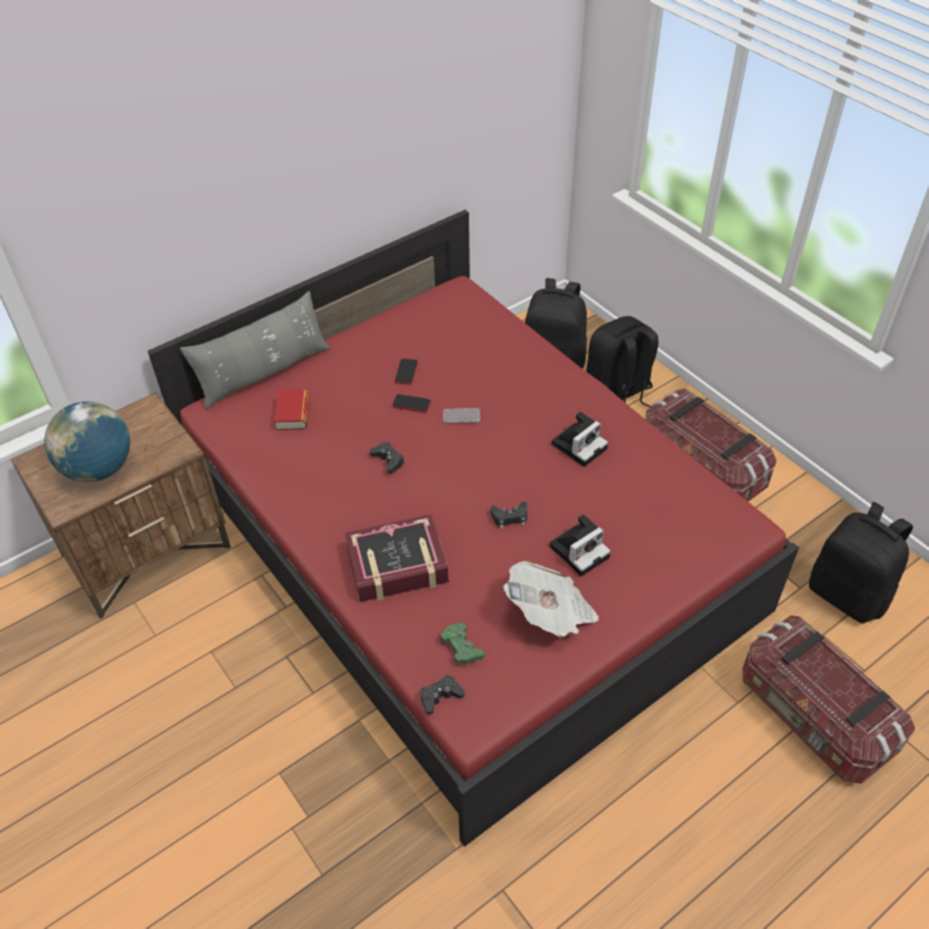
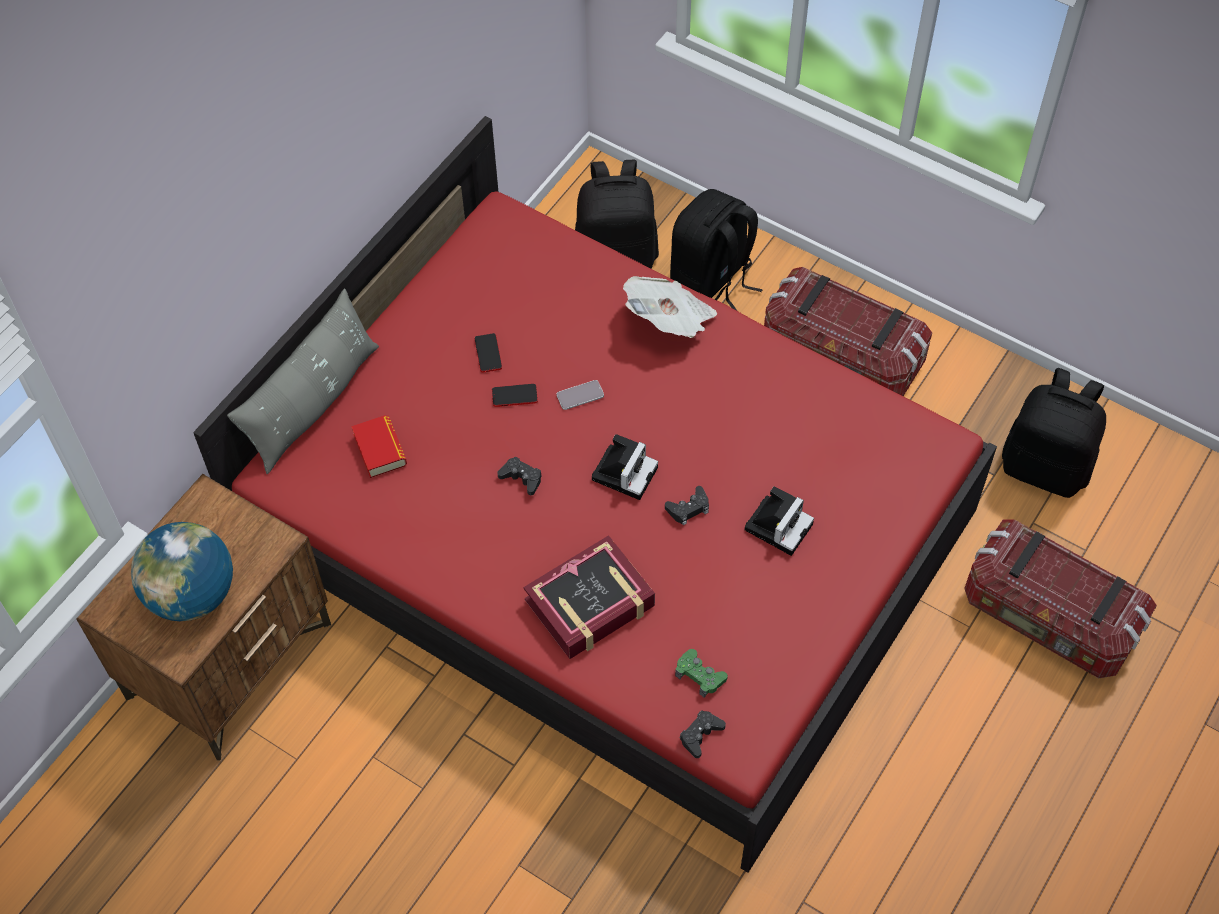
camera: 20 degrees left, 10 degrees up
(550, 613) = (776, 608): newspaper -> newspaper (670, 321)
(580, 445) = (729, 394): camera -> camera (625, 471)

